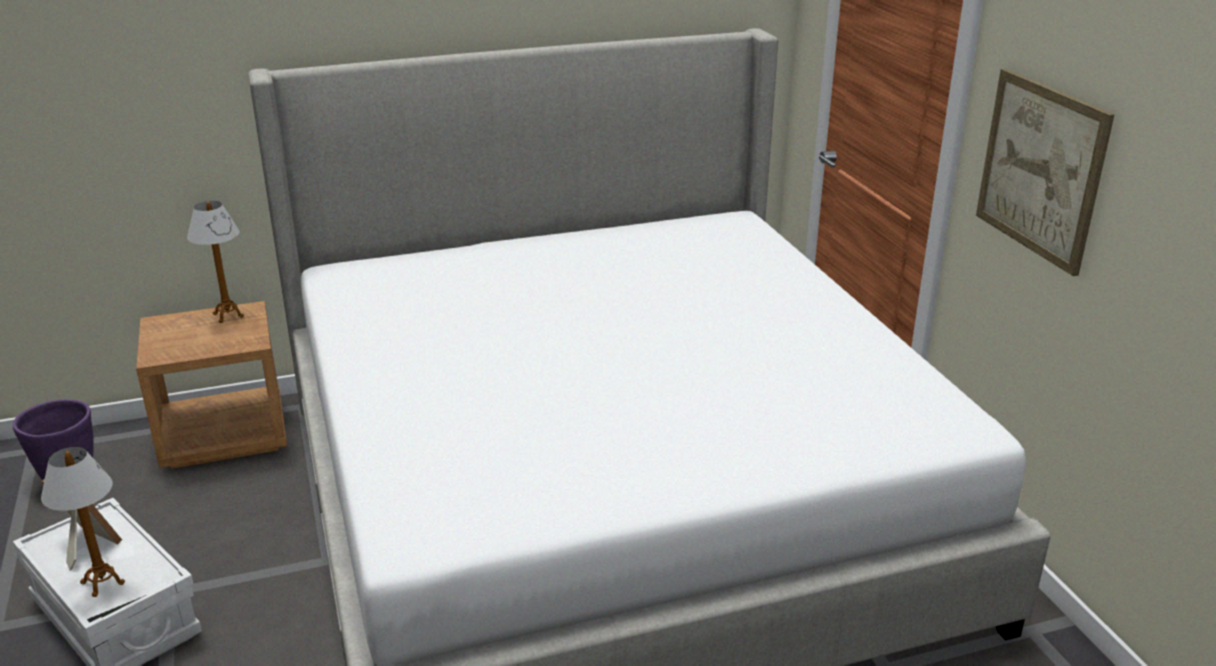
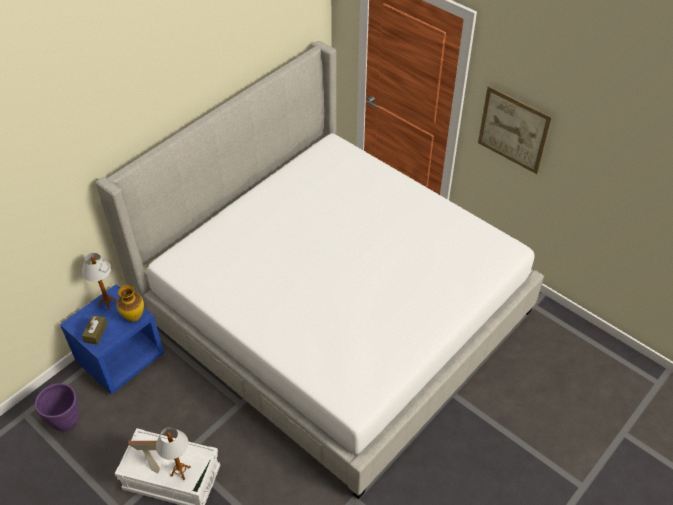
camera: 30 degrees left, 20 degrees up
(171, 341) = (96, 333): none -> brown tissue box
(225, 435) = (121, 358): brown nightstand -> blue nightstand
(241, 341) = (134, 317): none -> vase

